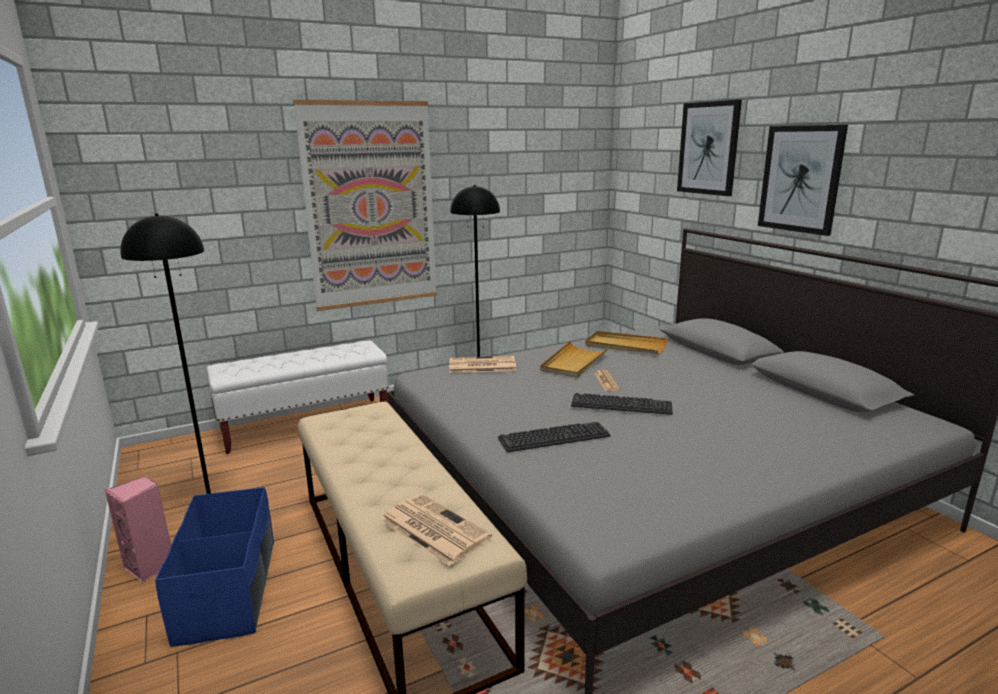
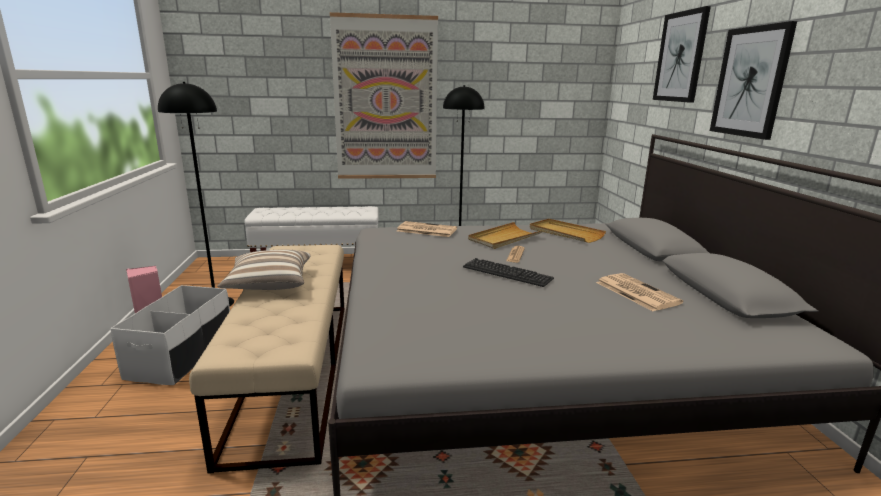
camera: 20 degrees right, 0 degrees up
(229, 590) = (182, 355): blue storage box -> white storage box
(361, 472) = (269, 284): none -> pillow
(432, 529) = (271, 329): newspaper -> newspaper (635, 292)
(554, 437) = (423, 286): keyboard -> none

